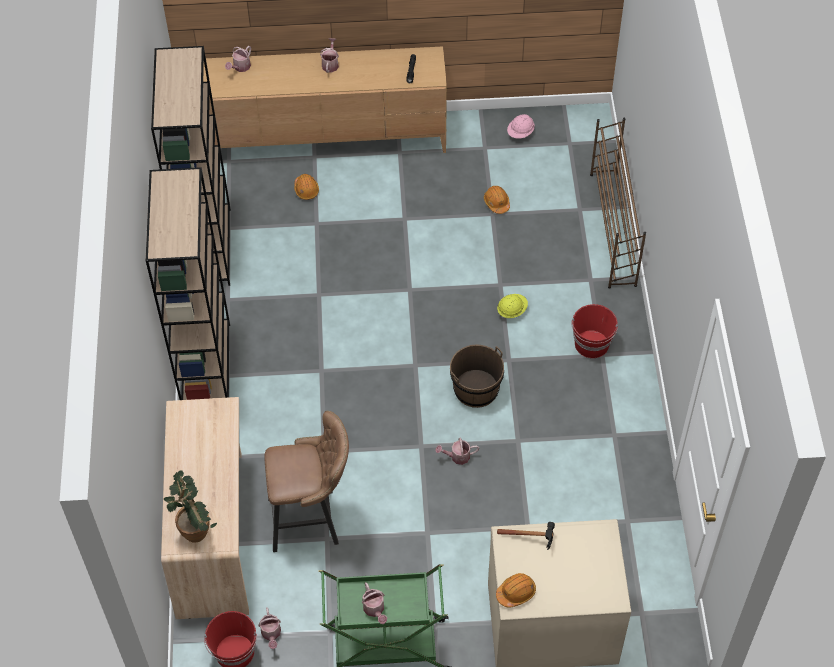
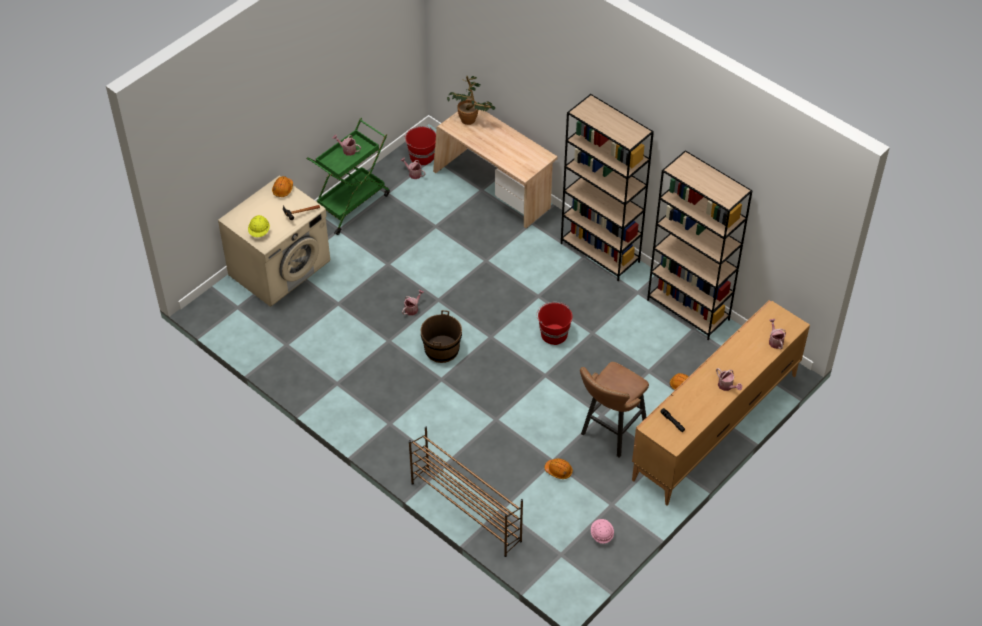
camera: 135 degrees right, 5 degrees down
(313, 519) = (452, 229): brown stool -> brown stool (609, 435)
(512, 311) = (471, 409): yellow hard hat -> yellow hard hat (259, 232)
(592, 344) = (402, 425): red bucket -> red bucket (553, 334)

